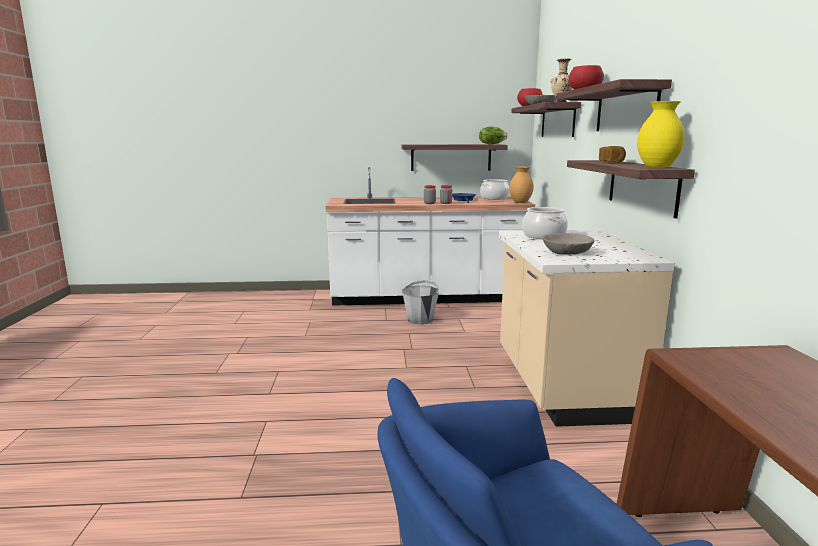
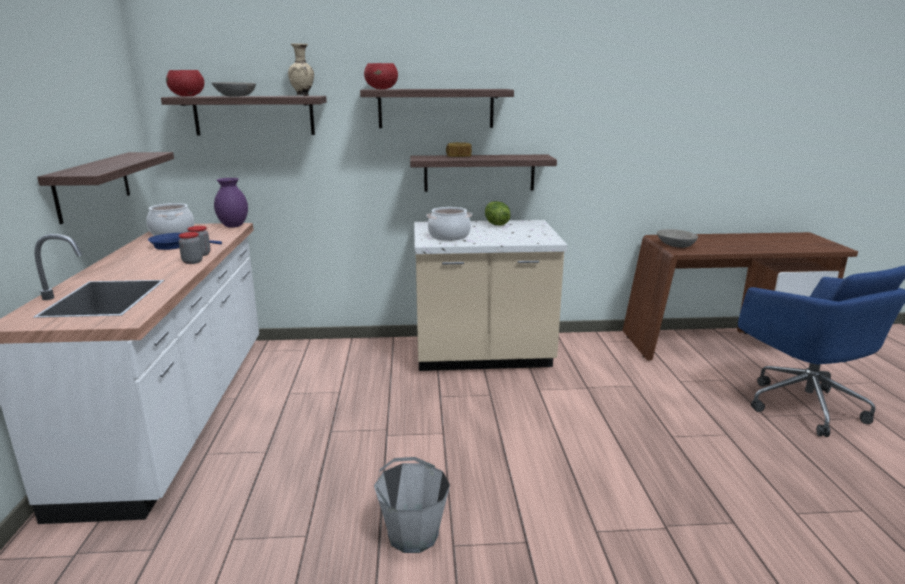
camera: 90 degrees left, 5 degrees up
(420, 319) = (279, 421): grey bucket -> grey bucket (413, 534)
(492, 144) = (149, 154): lettuce -> lettuce (495, 224)
(520, 202) = (234, 226): brown vase -> purple vase
(567, 252) = (521, 236): grey bowl -> grey bowl (675, 245)
(657, 167) = (533, 156): yellow vase -> none

